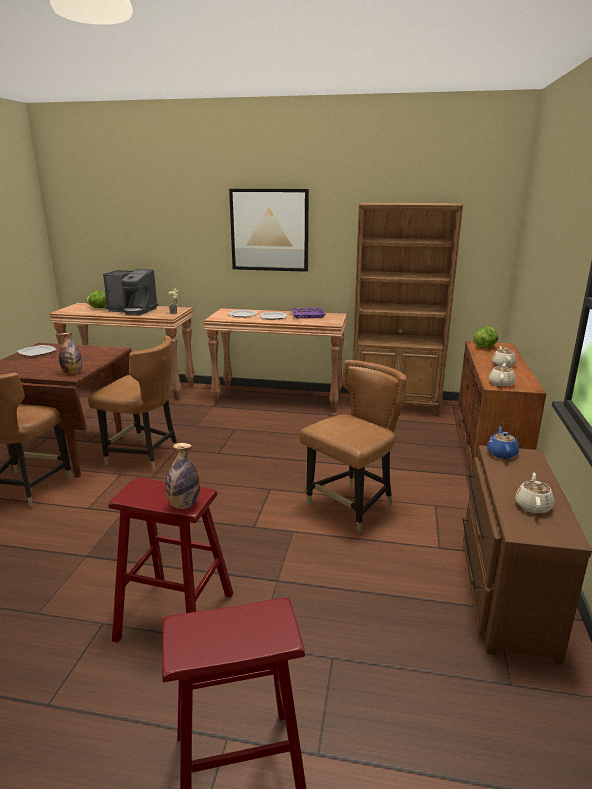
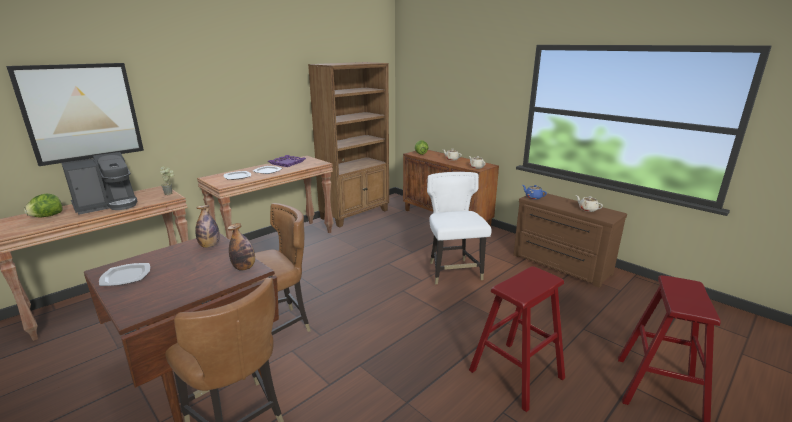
camera: 55 degrees left, 0 degrees up
(183, 505) = (547, 279): bottle -> bottle (209, 246)
(269, 230) = (235, 93): picture -> picture (81, 112)
(351, 506) = (453, 272): brown chair -> white chair

